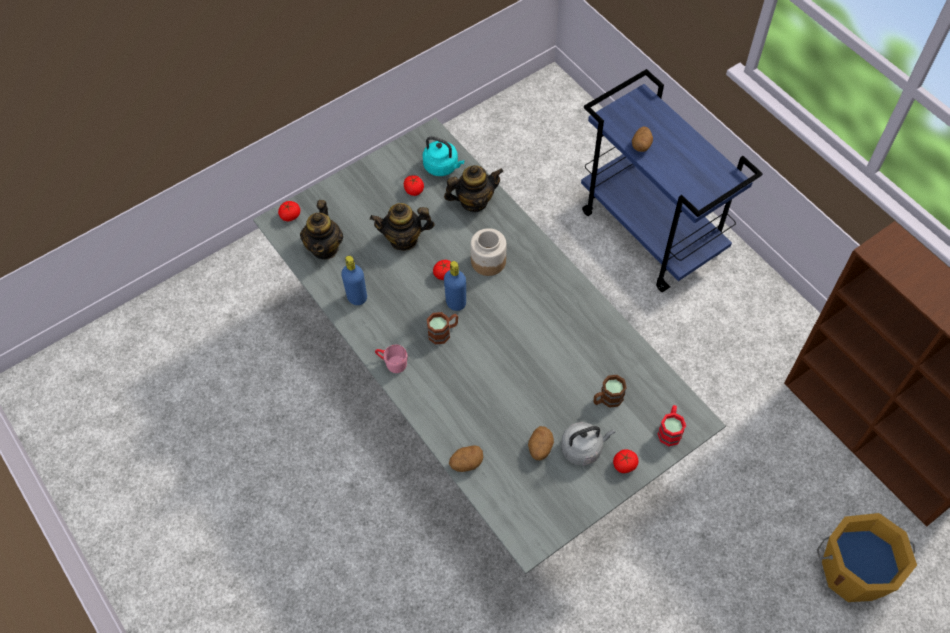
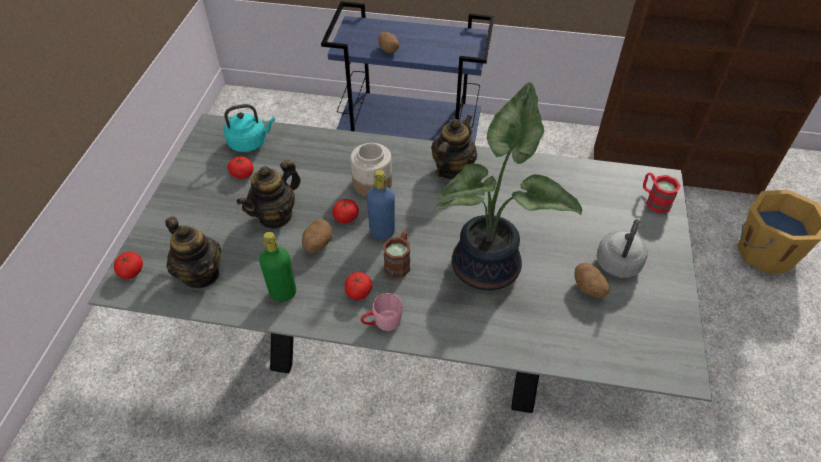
camera: 45 degrees left, 10 degrees down
(357, 297) = (283, 292): blue bottle -> green bottle
(466, 463) = (549, 352): potato -> potato (317, 244)
(474, 201) = (307, 150): teapot -> teapot (452, 169)
(496, 381) = (490, 266): none -> potted plant
(607, 399) = (587, 213): brown mug -> none
(624, 464) = (660, 248): tomato -> tomato (358, 292)

